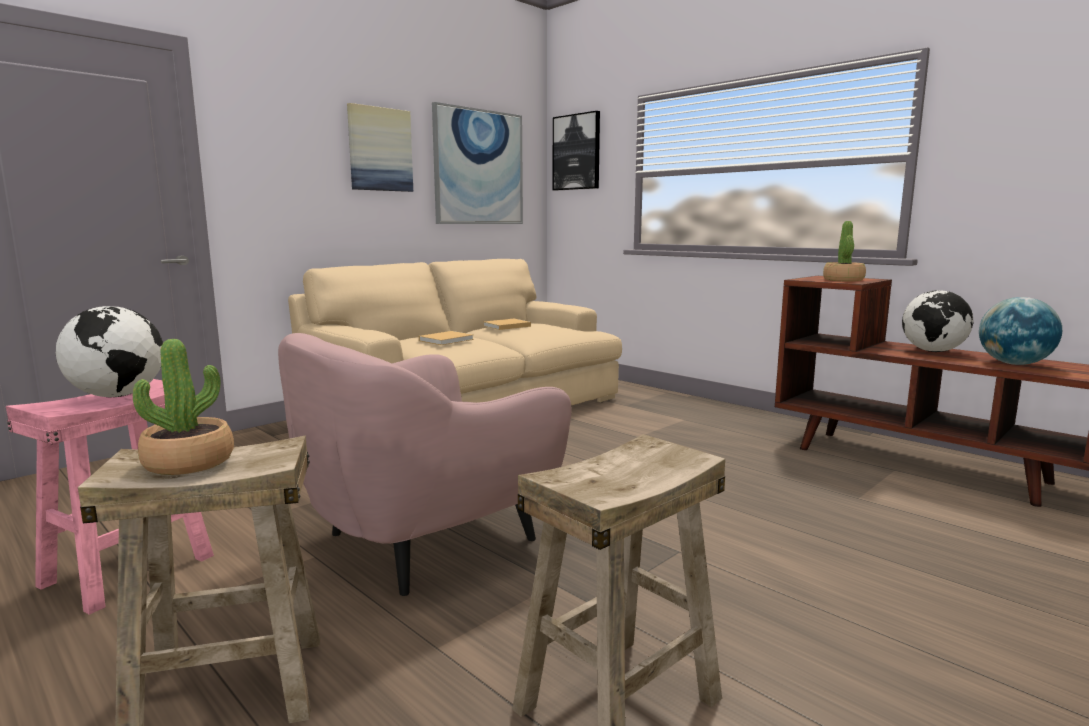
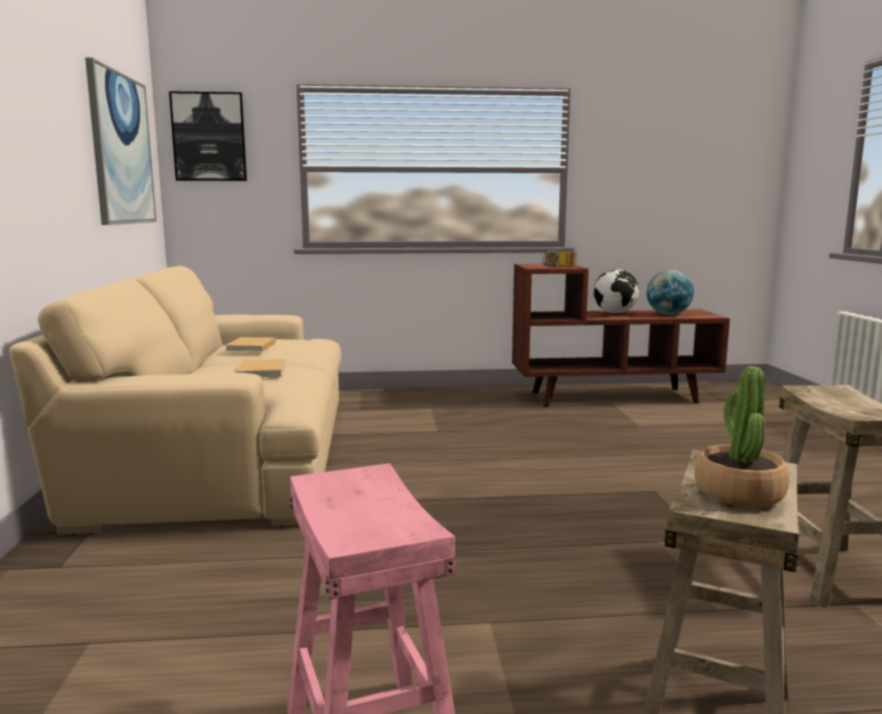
camera: 50 degrees left, 0 degrees up
(118, 395) = (369, 499): globe -> none
(380, 149) = (54, 119): picture -> none
(425, 541) = (524, 563): pink armchair -> none
(843, 280) = (557, 266): potted plant -> radio

